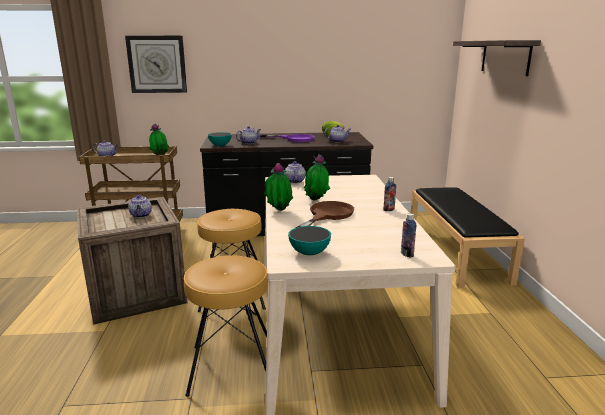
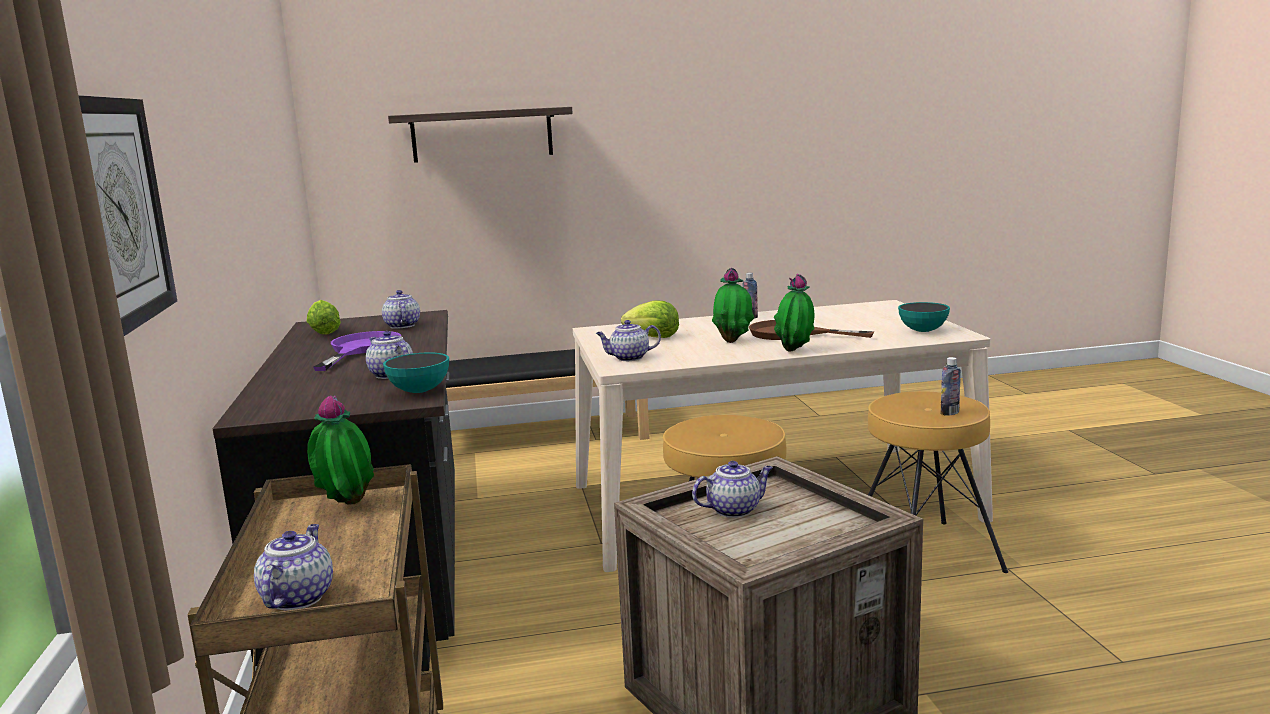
camera: 95 degrees left, 5 degrees down
(339, 186) = (653, 337): none -> lettuce
(407, 254) = (885, 309): bottle -> bottle (949, 413)

